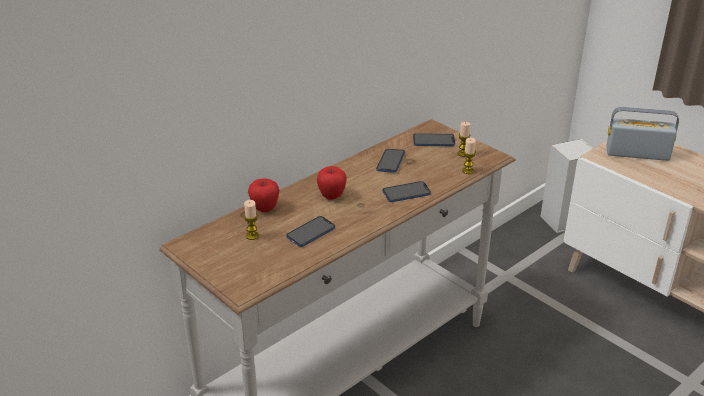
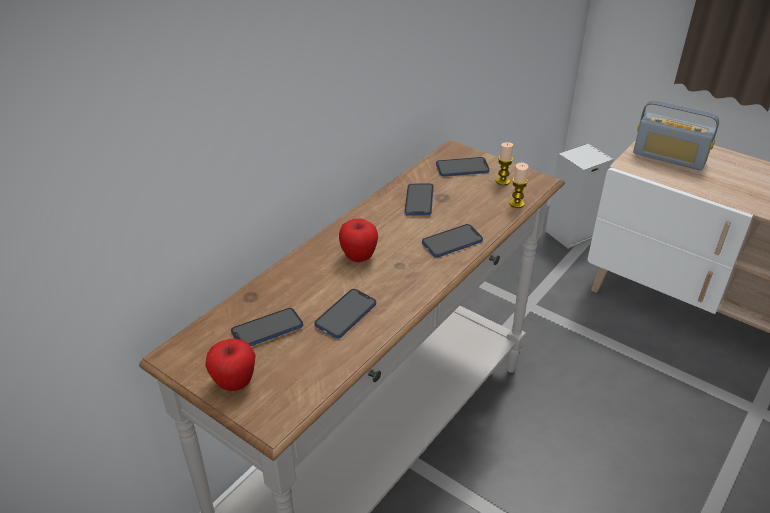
camera: 10 degrees left, 5 degrees up
(252, 236) = (267, 329): candle -> phone
(264, 208) = (275, 285): apple -> apple (234, 383)
(637, 154) = (669, 157): radio -> radio turned 150 degrees counterclockwise

